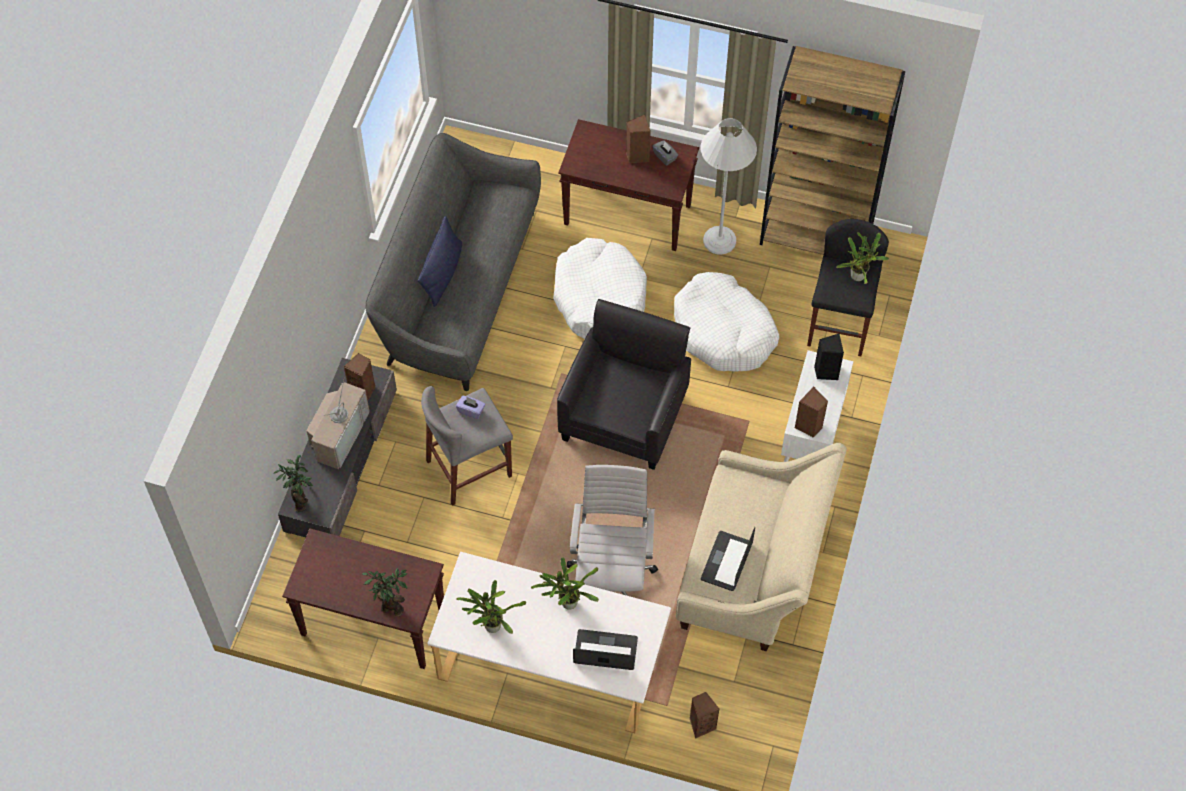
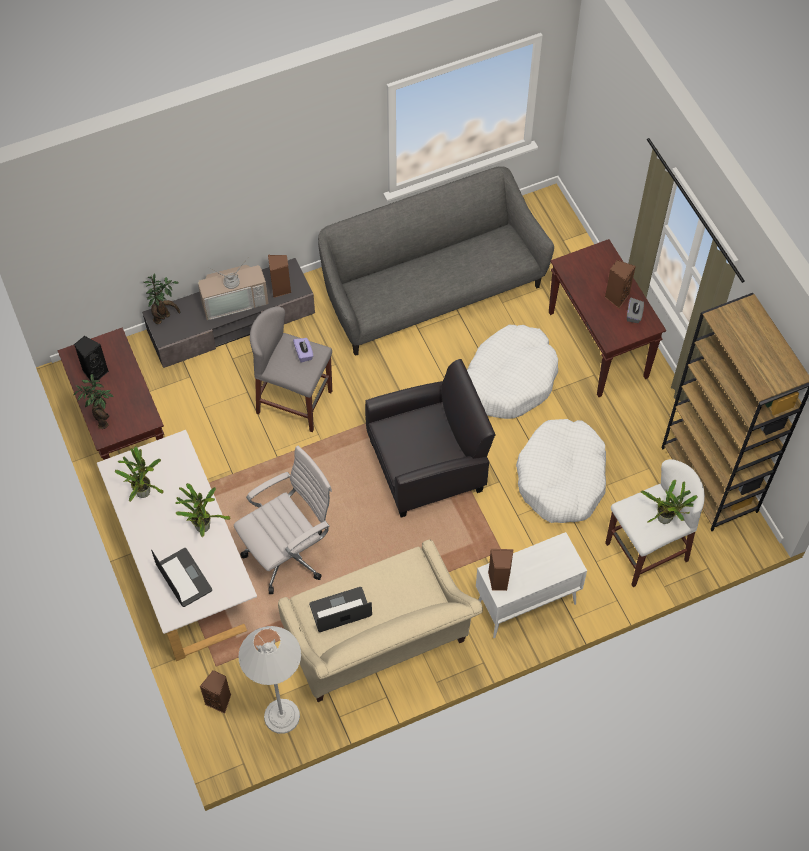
camera: 50 degrees right, 0 degrees up
(442, 273) = (412, 261): blue pillow -> none
(719, 240) = (637, 419): white floor lamp -> white floor lamp (282, 716)
(826, 371) = (559, 558): black speaker -> black speaker (95, 372)
(839, 324) = (646, 552): black stool -> white stool

